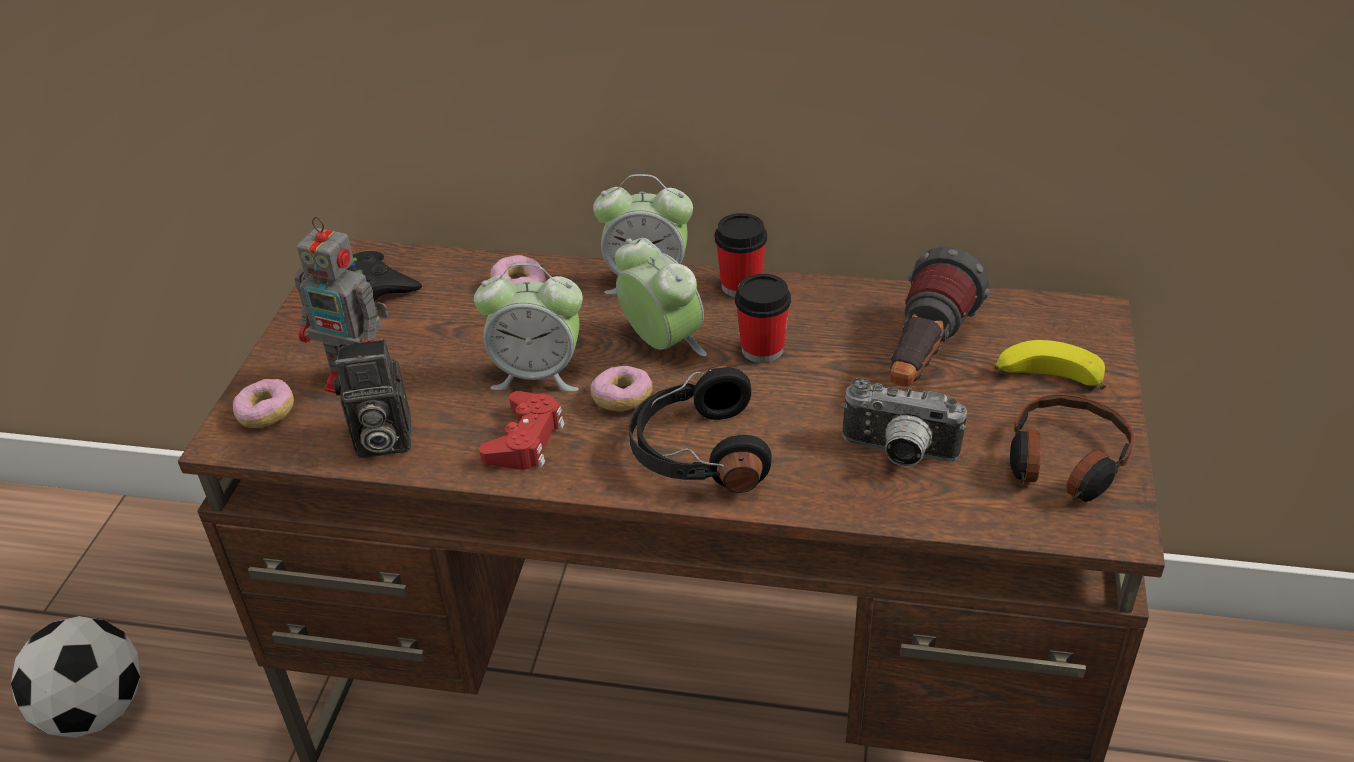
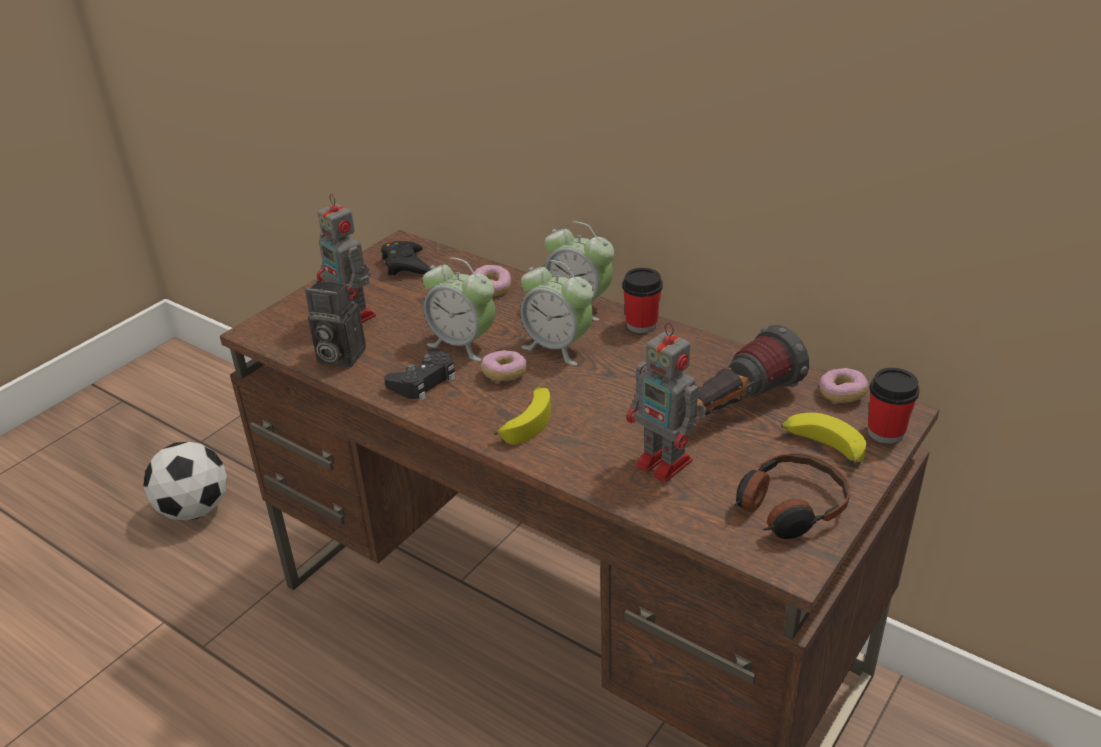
camera: 25 degrees right, 5 degrees down
(266, 414) = (286, 323): donut -> donut (842, 394)
(525, 440) = (424, 381): red game controller -> black game controller
(662, 344) = (557, 347): alarm clock -> alarm clock turned 135 degrees clockwise
(697, 452) = (527, 421): black headphones -> banana
(762, 349) = (623, 369): cup -> cup (885, 432)
(898, 454) = (666, 464): camera -> toy robot

